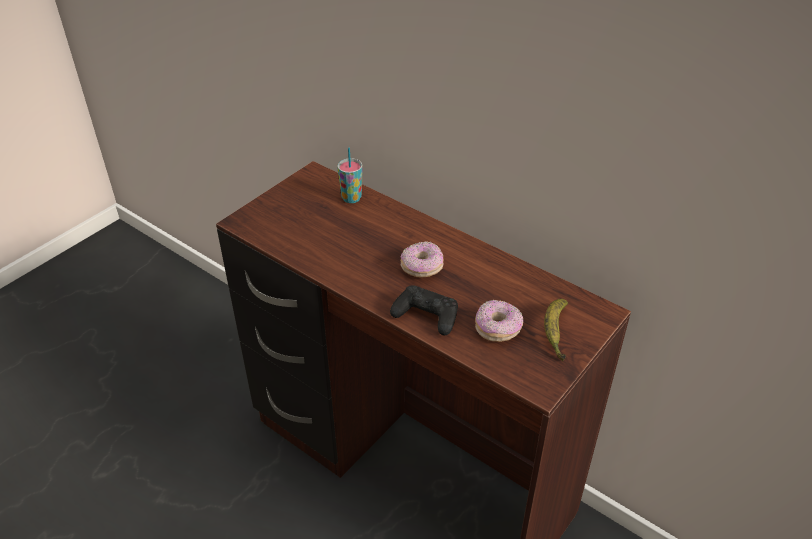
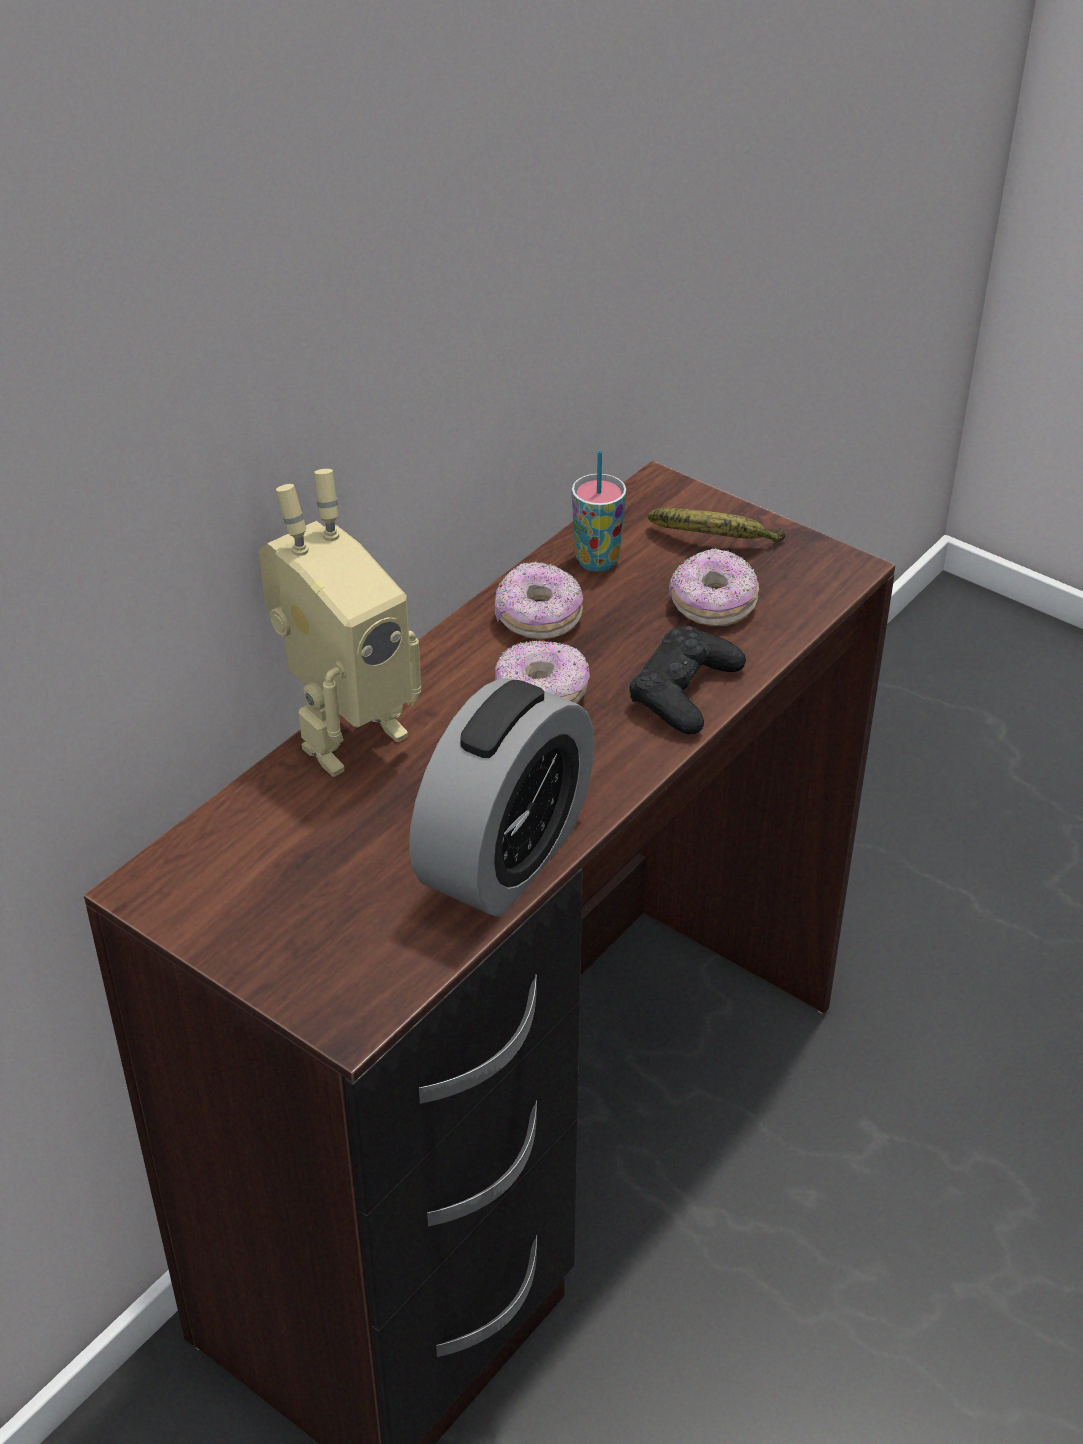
camera: 90 degrees left, 0 degrees up
(317, 258) = (505, 858): none -> alarm clock
(351, 198) = (276, 810): cup -> cup (597, 561)
(397, 212) = (344, 732): none -> toy robot
(480, 267) = (538, 618): none -> donut

